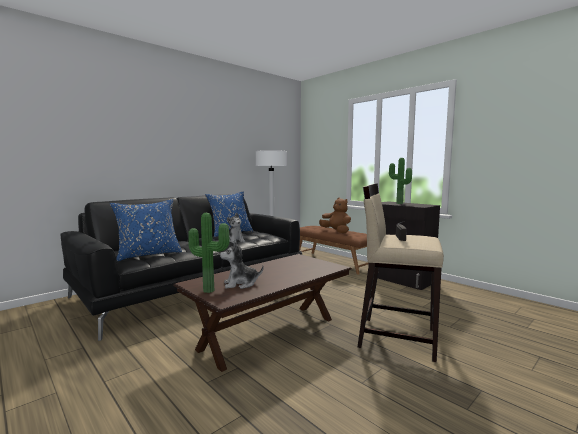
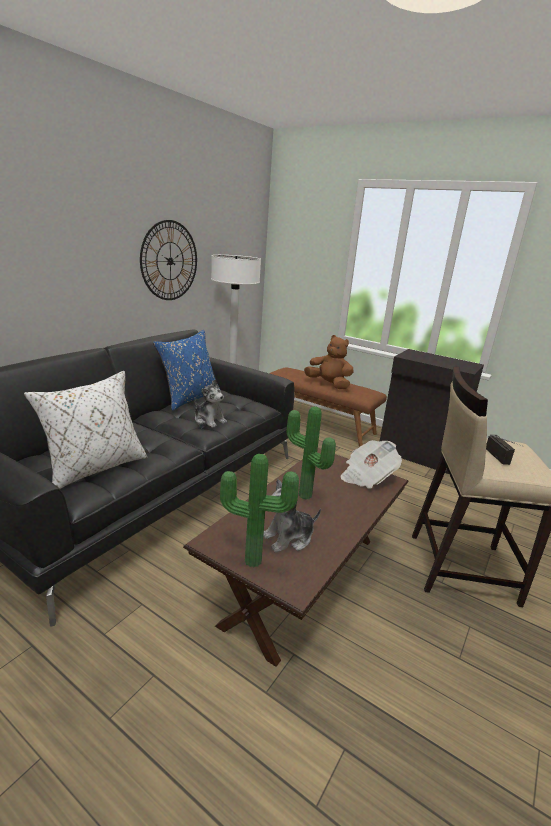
camera: 15 degrees left, 15 degrees up
(148, 255) = (95, 468): blue pillow -> white pillow
(228, 154) = (170, 261): none -> wall clock
(321, 265) = (367, 476): none -> newspaper
(398, 203) = (430, 358): potted plant -> potted plant (303, 496)

